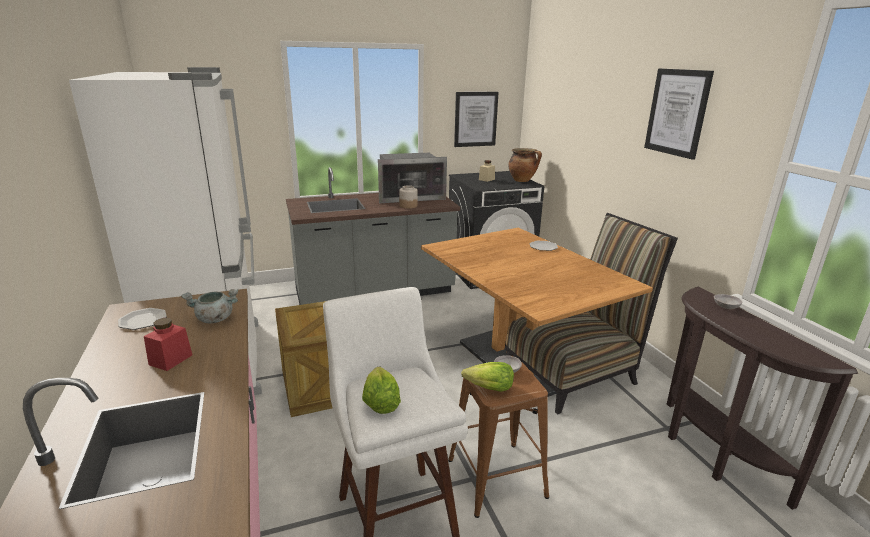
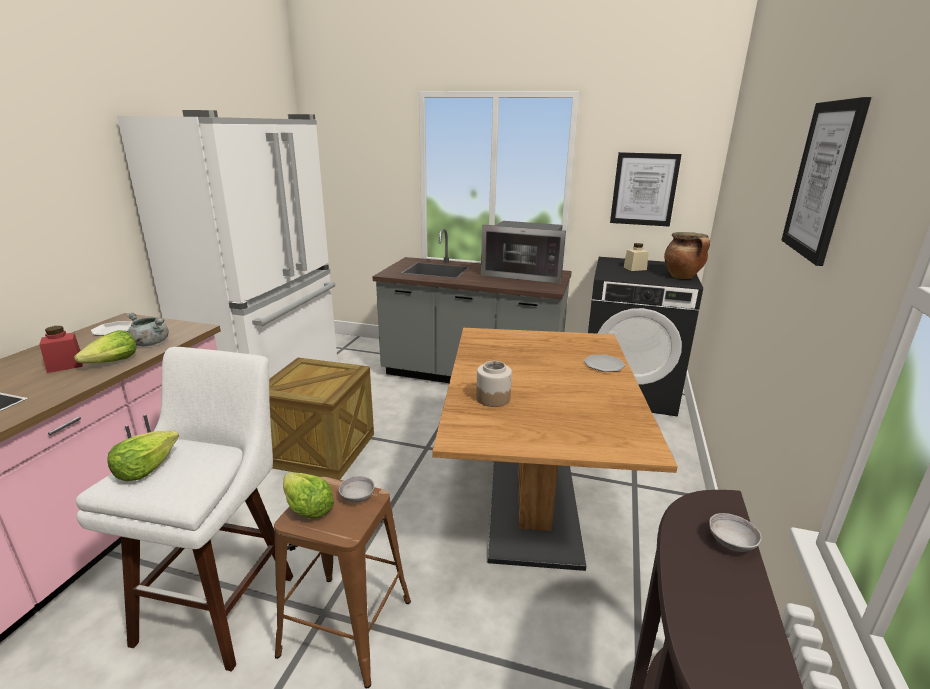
camera: 35 degrees right, 0 degrees up
(217, 342) = (113, 362): none -> lettuce
(408, 206) = (505, 283): jar -> jar (493, 398)
(574, 372) = (593, 551): chair -> none

